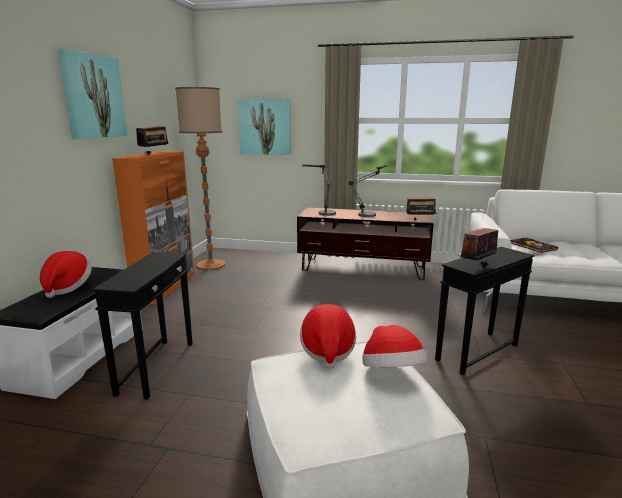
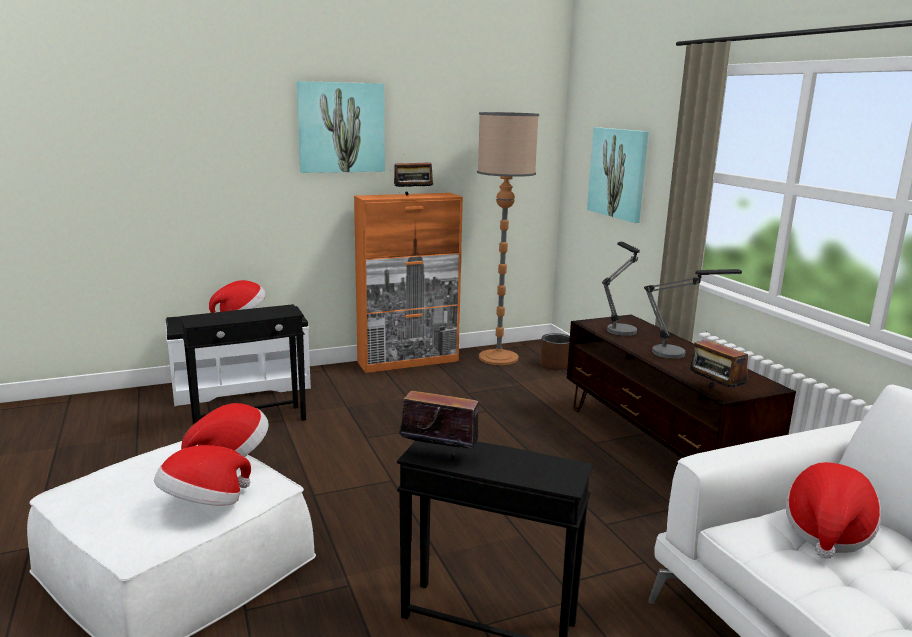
camera: 55 degrees right, 0 degrees up
(246, 257) = (556, 365): none -> brown planter
(532, 246) = (827, 532): book -> hat

